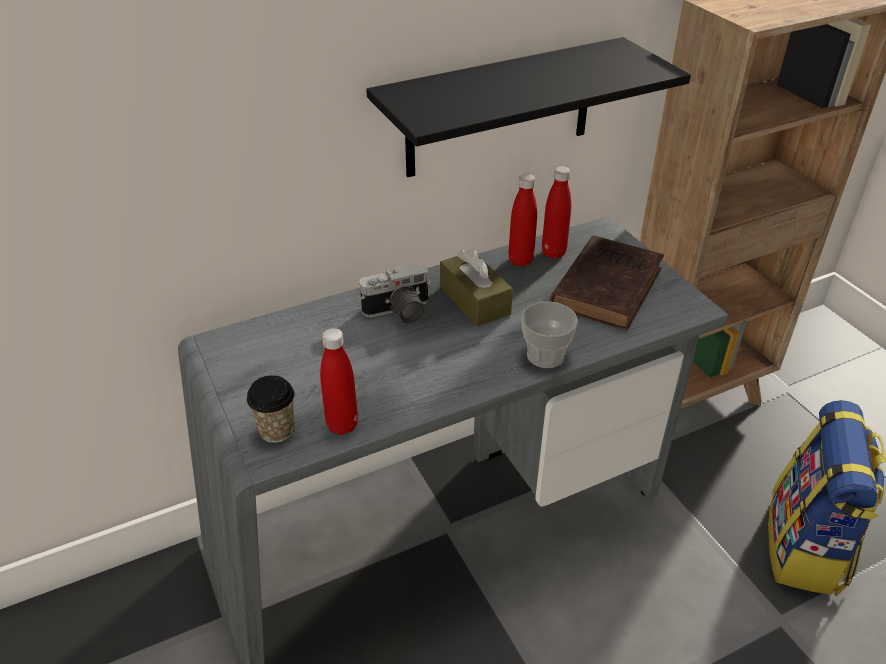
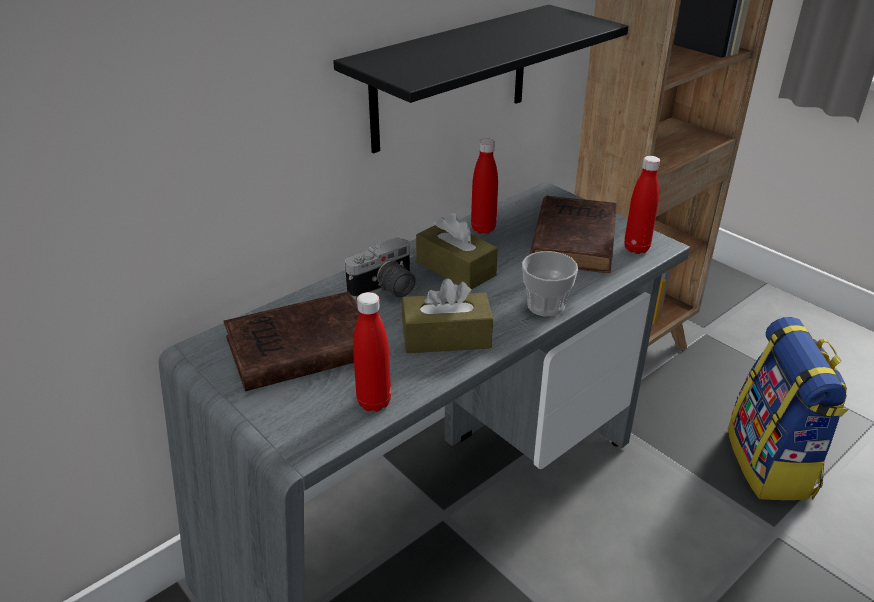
camera: 15 degrees left, 5 degrees down
(277, 430) = (306, 419): cup -> none
(295, 359) = (297, 349): none -> brown book
(435, 372) = (446, 337): none -> brown tissue box
(553, 252) = (511, 218): red bottle -> red bottle (636, 248)

